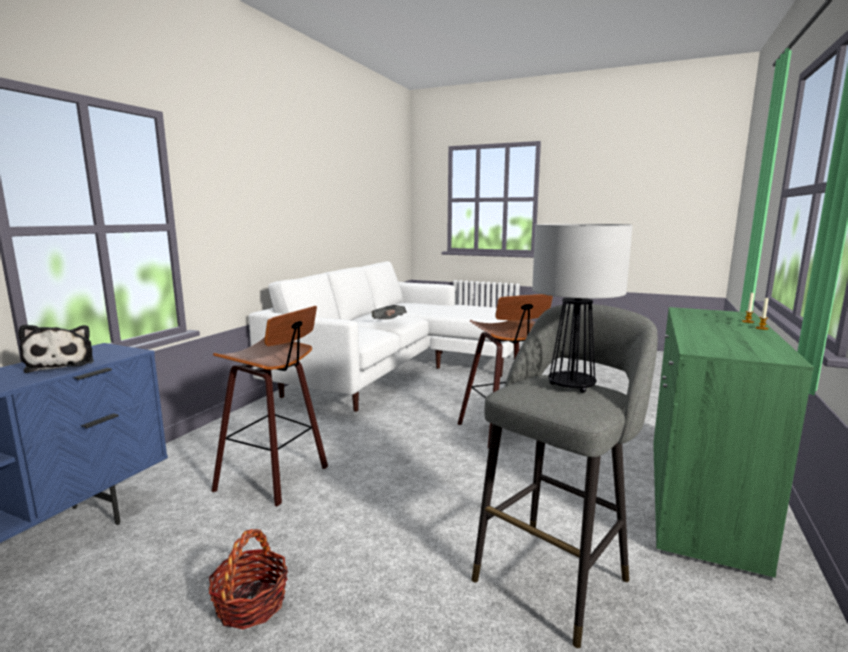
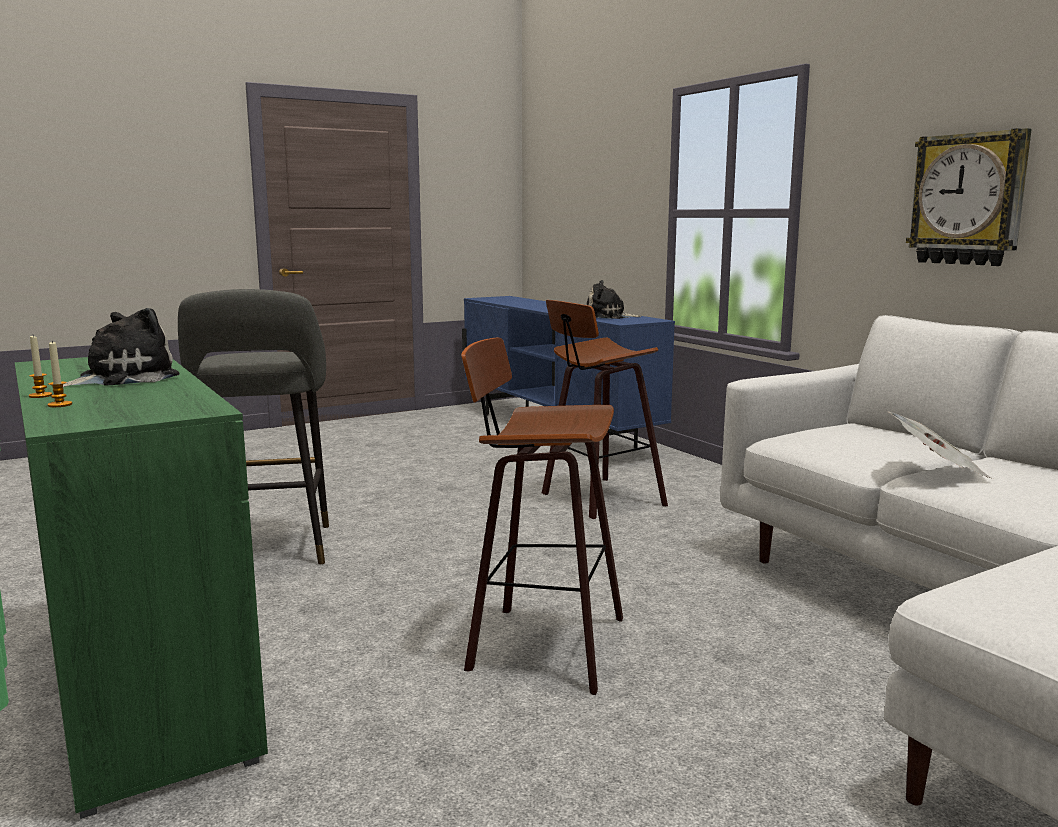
camera: 125 degrees right, 0 degrees up
(251, 604) = (433, 476): basket -> none
(268, 218) = (968, 199): none -> wall clock
(571, 385) = (254, 357): table lamp -> none
(716, 331) = (122, 378): none -> plush toy

